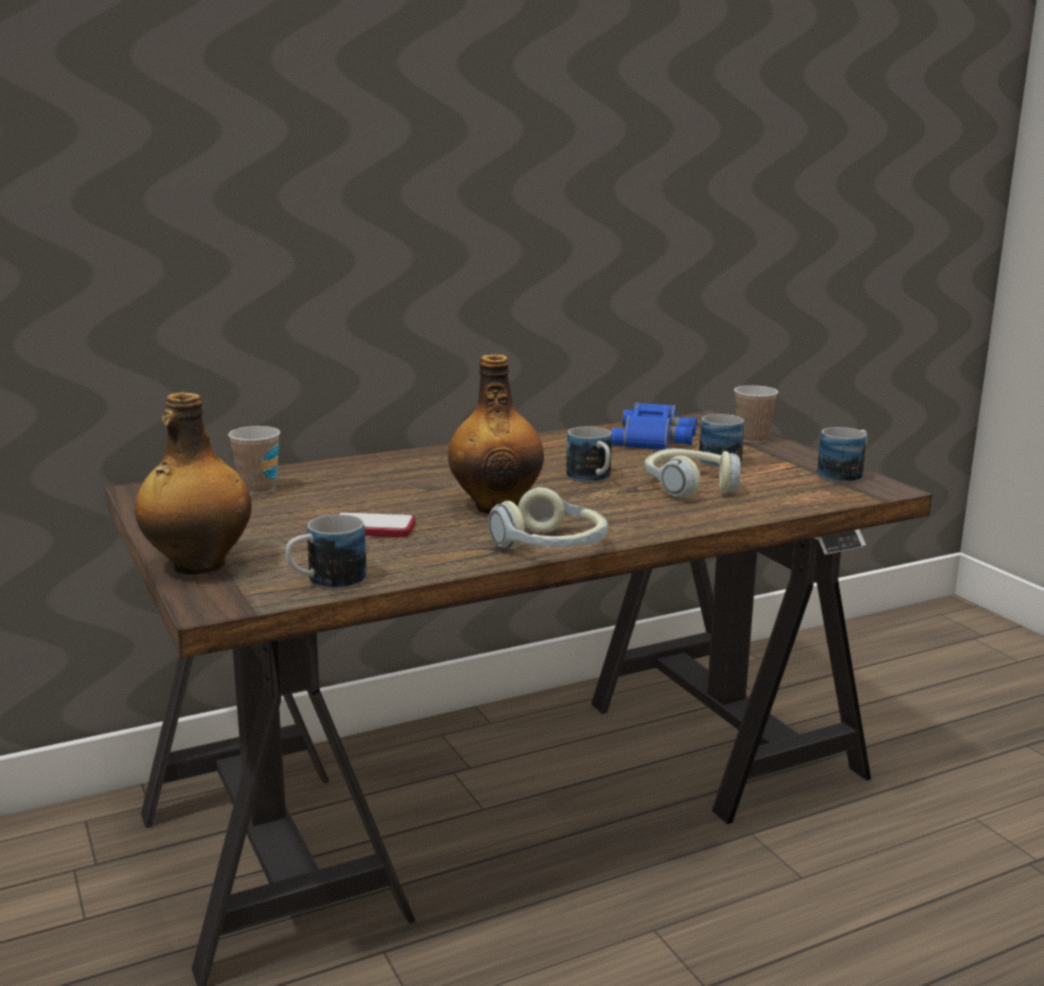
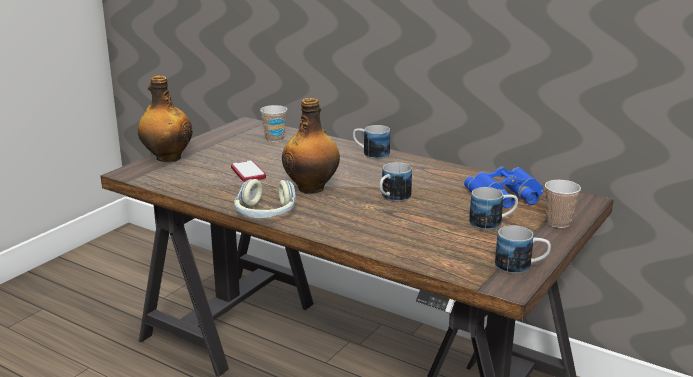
camera: 60 degrees right, 5 degrees up
(326, 582) = (170, 183): mug -> mug (370, 153)
(689, 486) = (417, 225): headphones -> none

